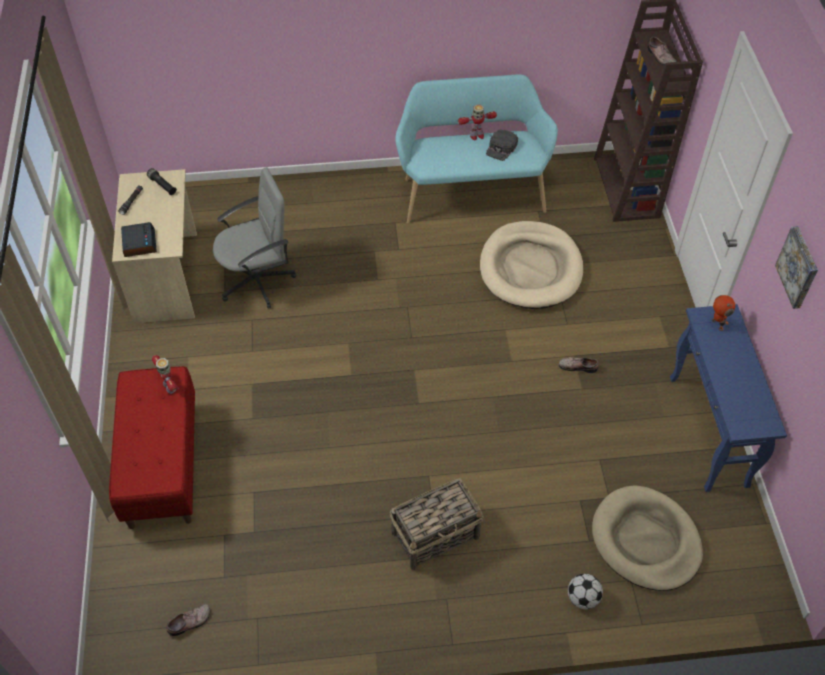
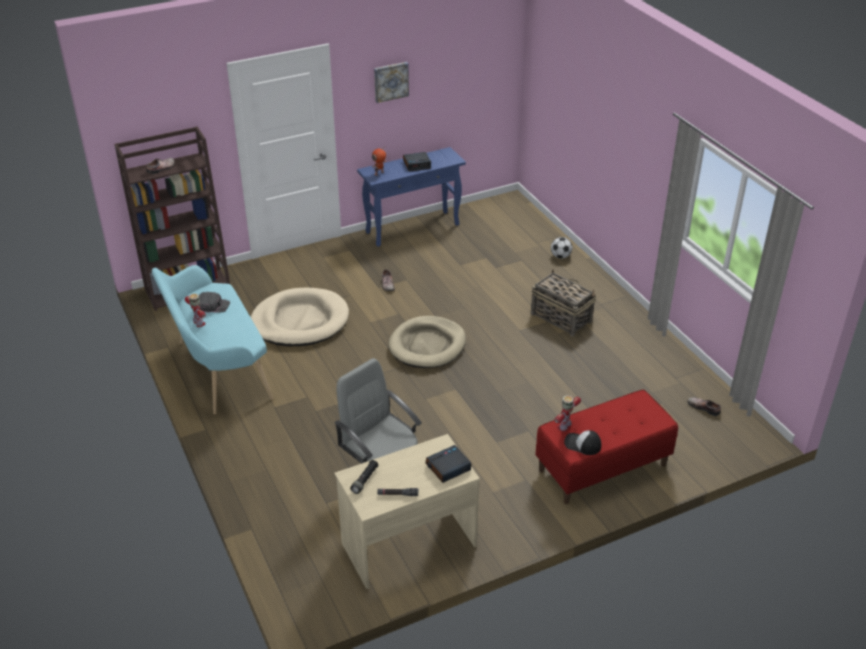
camera: 110 degrees left, 15 degrees down
(136, 392) = (582, 444): none -> cap
(645, 540) = (507, 241): beige dog bed -> beige dog bed (427, 345)
(735, 376) = (417, 164): none -> alarm clock

